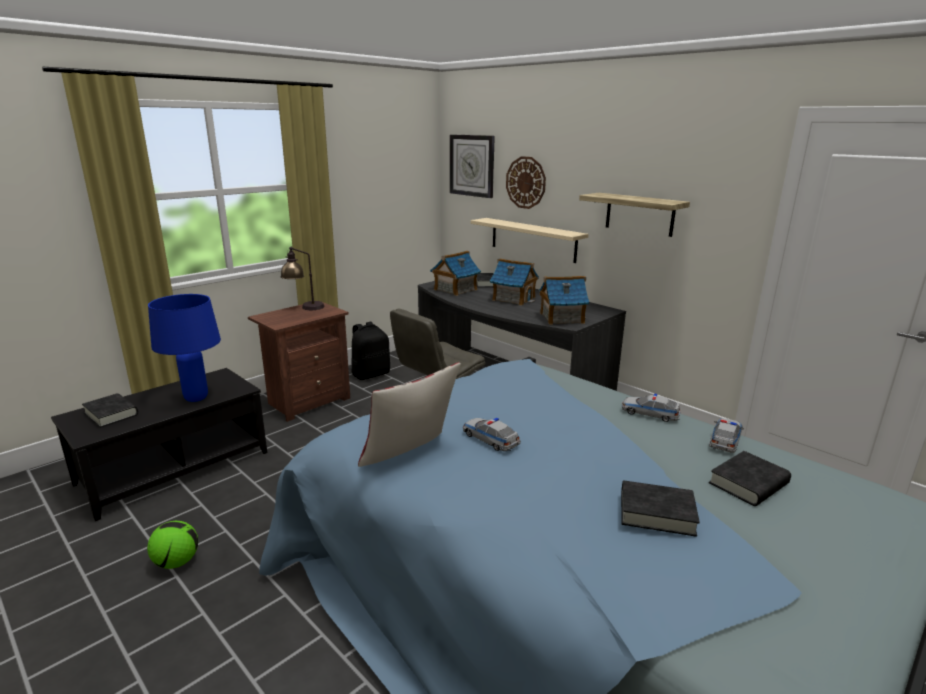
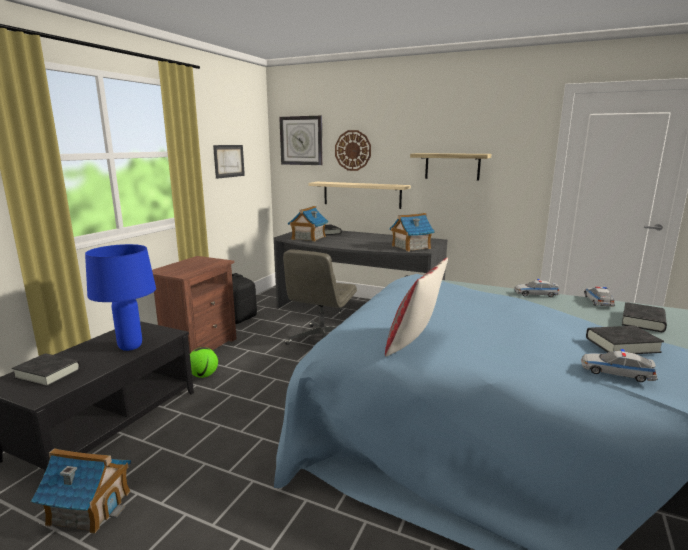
camera: 20 degrees left, 5 degrees down
(177, 562) = (177, 502): football -> football (204, 375)
(304, 307) = (190, 261): table lamp -> none
(377, 190) = (229, 161): none -> picture
(490, 439) = (459, 323): toy car -> toy car (616, 373)
(513, 298) = (360, 239): toy house -> toy house (89, 507)

